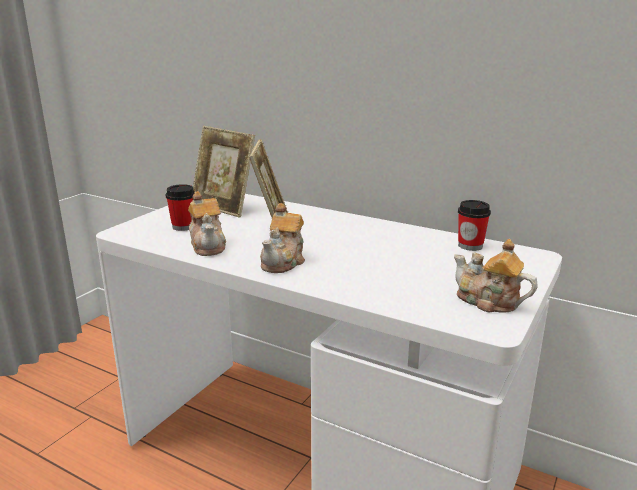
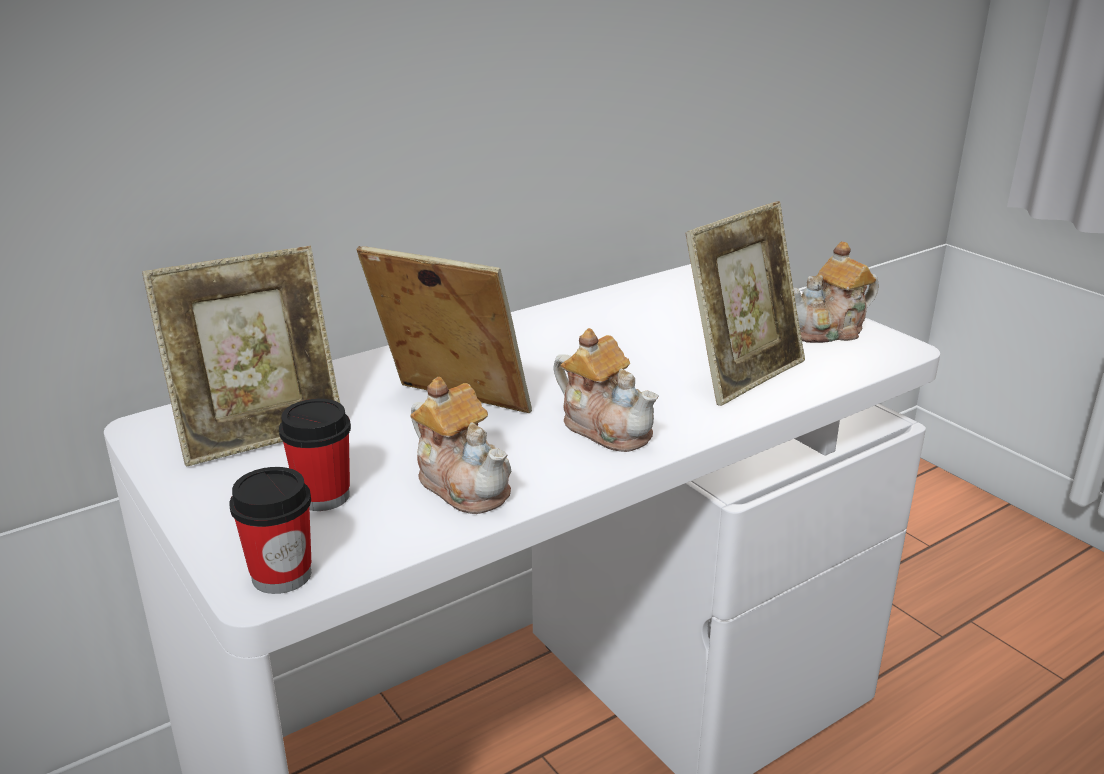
camera: 65 degrees left, 5 degrees up
(208, 245) = (463, 484): teapot -> teapot turned 45 degrees clockwise
(384, 284) = (742, 374): none -> picture frame
(470, 246) = (655, 292): cup -> cup (281, 575)

